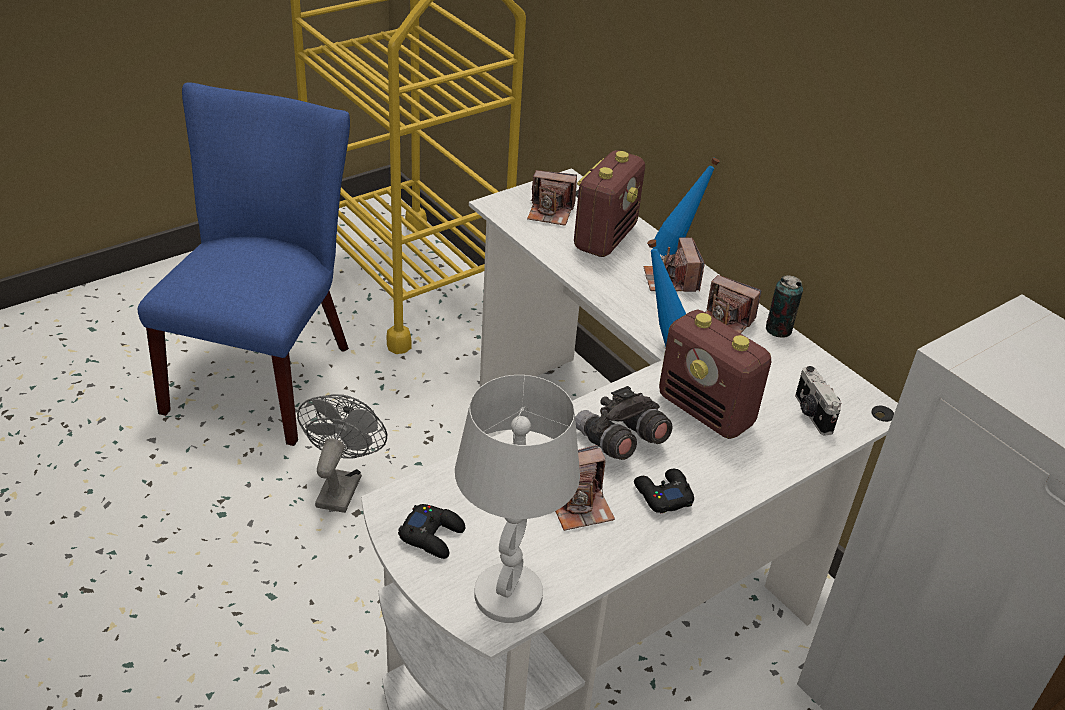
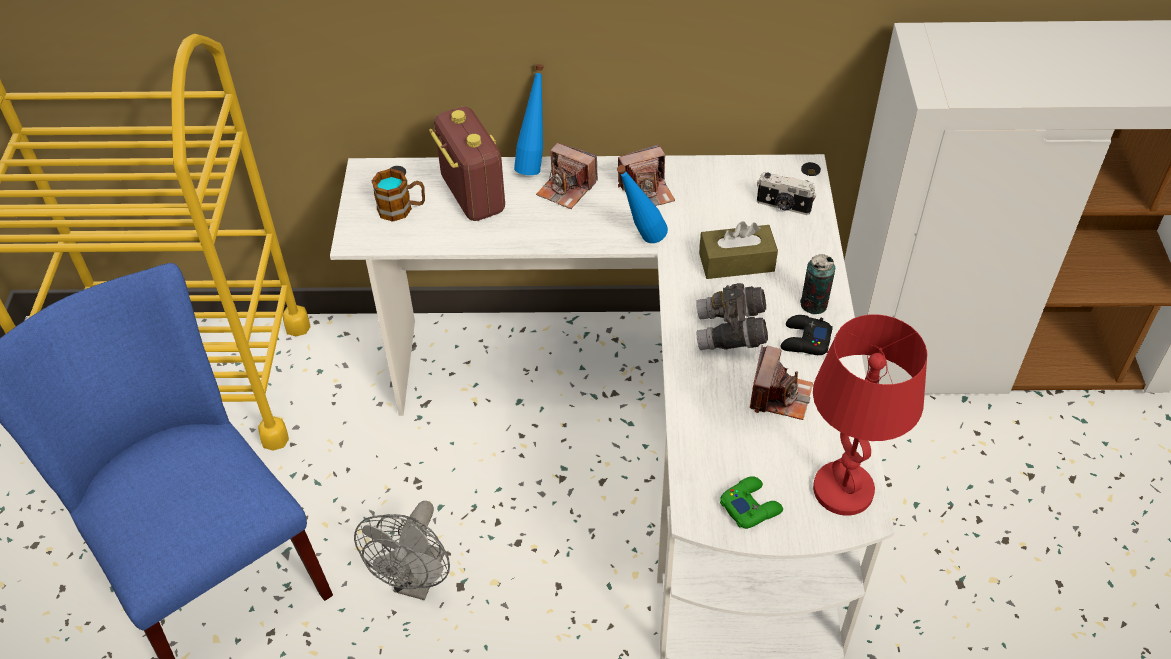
camera: 50 degrees left, 10 degrees up
(341, 485) = (417, 582): grey fan -> grey fan turned 120 degrees counterclockwise
(432, 535) = (750, 506): black game controller -> green game controller
(508, 595) = (844, 490): white table lamp -> red table lamp
(550, 212) = (402, 209): camera -> mug
(706, 411) = (736, 262): radio -> brown tissue box
(778, 330) = (679, 165): can -> can (814, 304)

